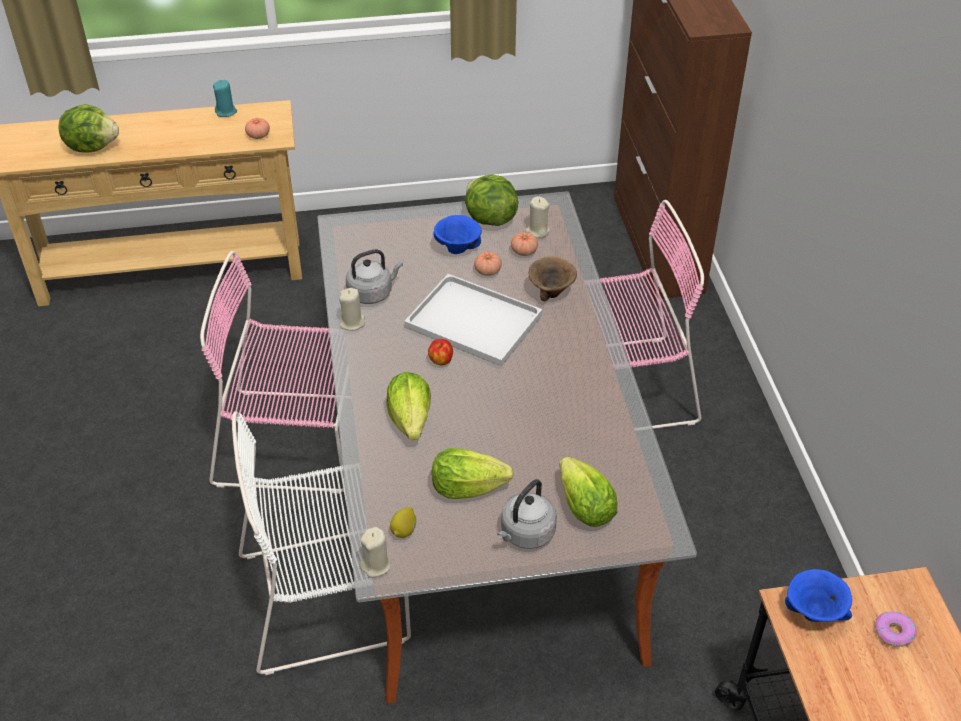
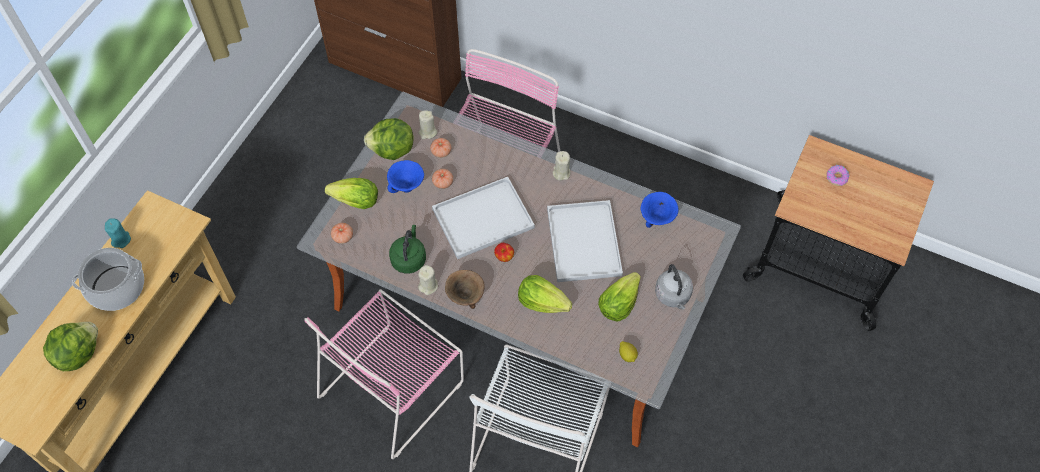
camera: 55 degrees left, 15 degrees up
(175, 134) = (117, 288): none -> cooking pot
(258, 135) = (174, 234): tomato -> tomato (343, 237)
(372, 293) = (409, 258): grey kettle -> green kettle
(376, 564) = (642, 384): beige candle -> beige candle (561, 173)
(524, 413) = (582, 240): none -> white tray
(551, 292) = (491, 161): brown bowl -> brown bowl (465, 296)
(584, 508) = (675, 256): lettuce -> lettuce (356, 202)
(814, 613) = (805, 201): blue bowl -> blue bowl (657, 218)

